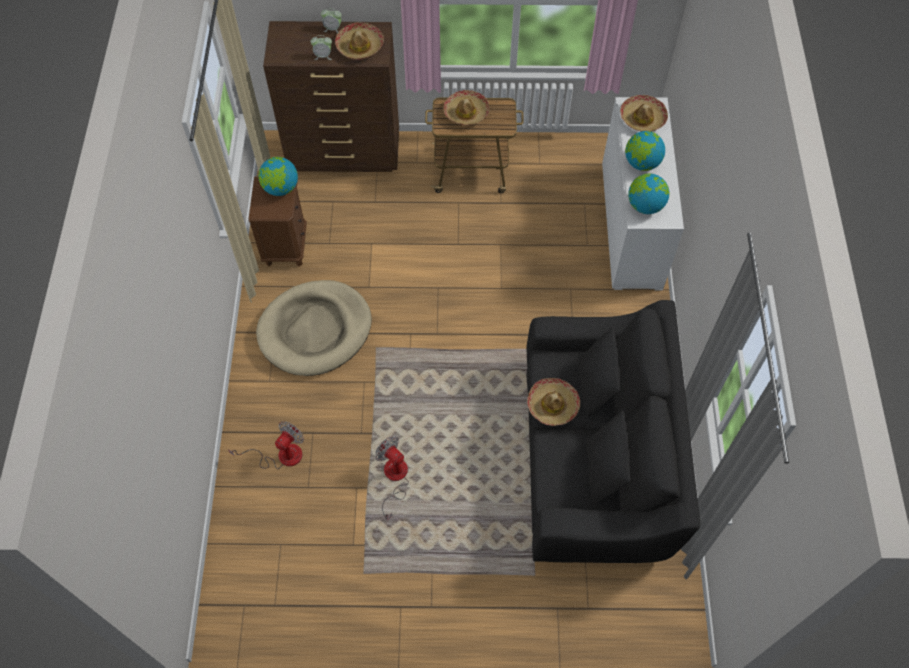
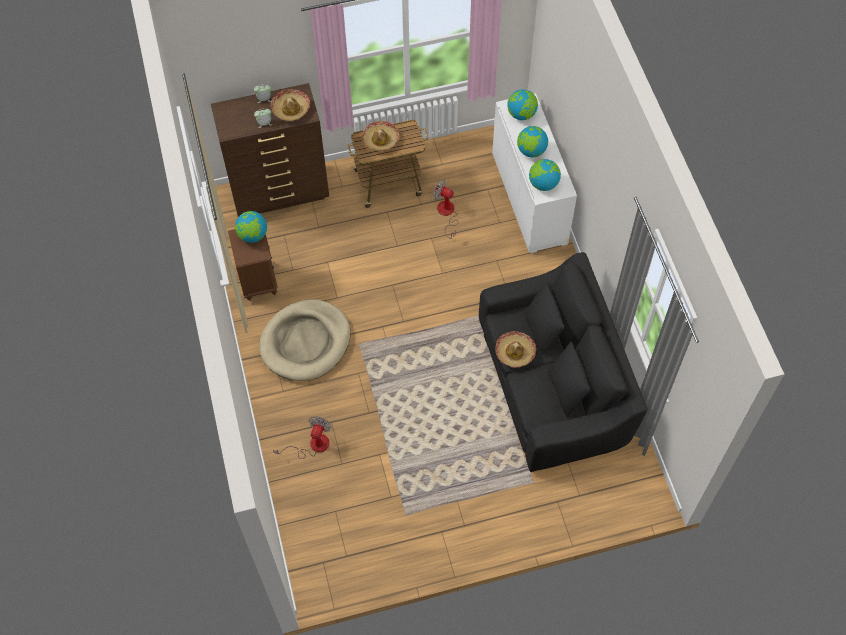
camera: 15 degrees left, 0 degrees up
(394, 478) = (406, 440): fan -> fan (446, 214)
(642, 118) = (521, 114): hat -> globe

